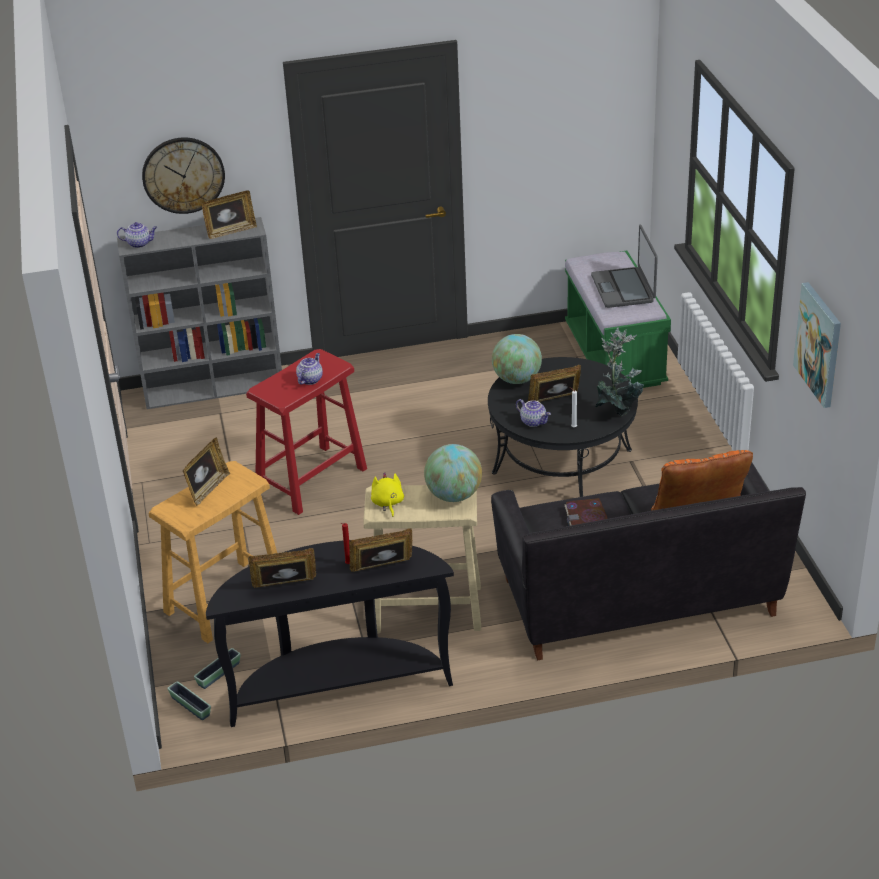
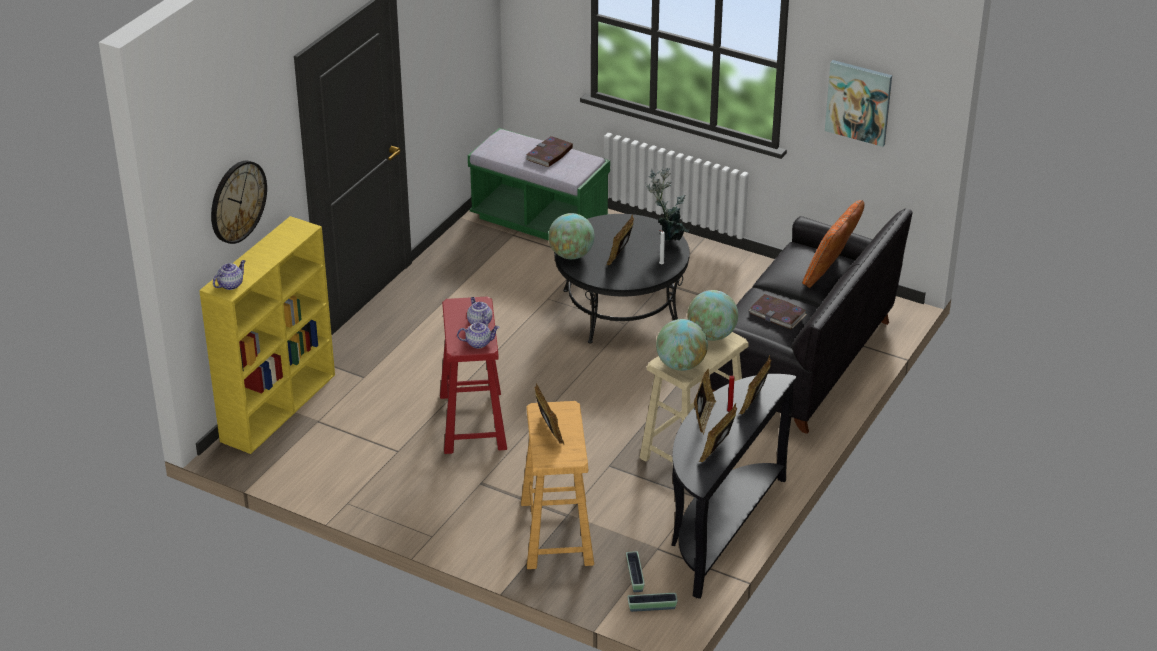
camera: 50 degrees left, 0 degrees up
(215, 388) = (279, 407): grey bookcase -> yellow bookcase
(231, 231) = (288, 238): picture frame -> picture frame (703, 418)
(387, 503) = (681, 365): yellow plush toy -> globe
(534, 422) = (630, 275): teapot -> teapot (478, 343)
(623, 288) = (549, 154): laptop -> book

